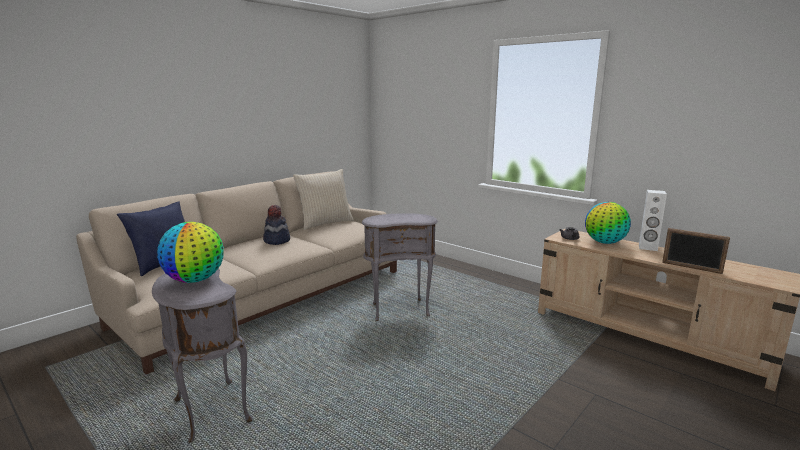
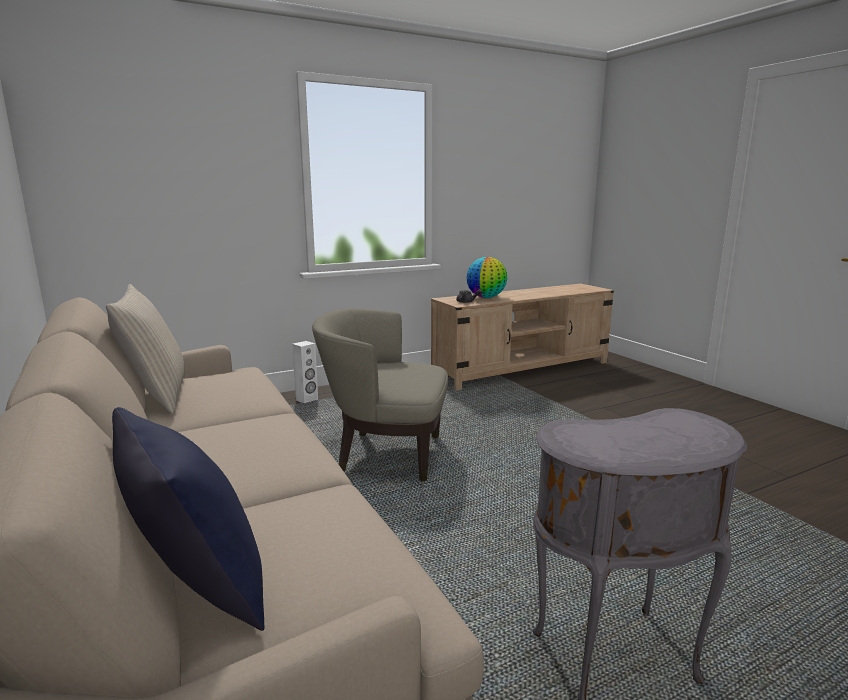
camera: 70 degrees left, 0 degrees up
(195, 280) = (632, 432): globe -> none
(276, 241) = (211, 440): hat -> none
(399, 309) = (386, 454): grey side table -> beige armchair
(647, 248) = (508, 293): white speaker -> white speaker (307, 400)
(691, 268) = (560, 294): picture frame -> none

